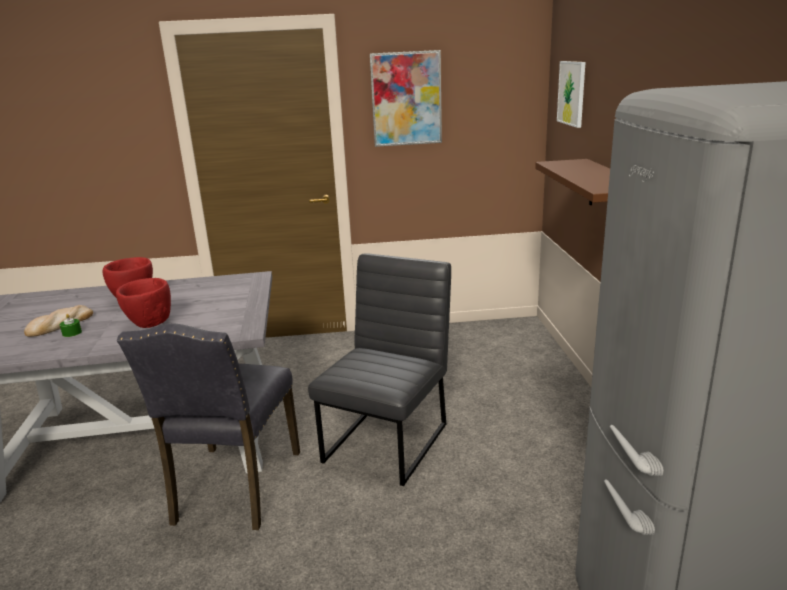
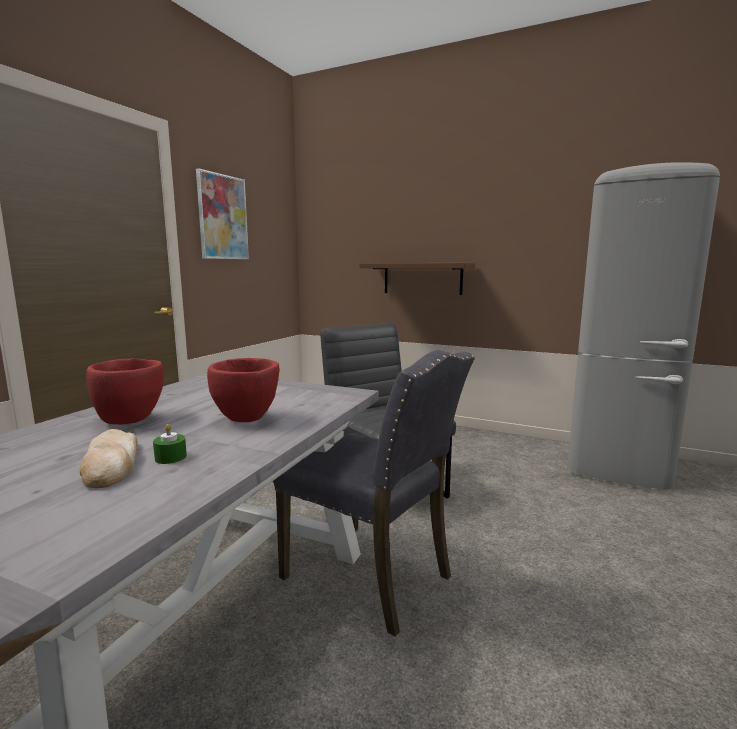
camera: 60 degrees left, 10 degrees down
(572, 93) = (343, 223): picture -> none

